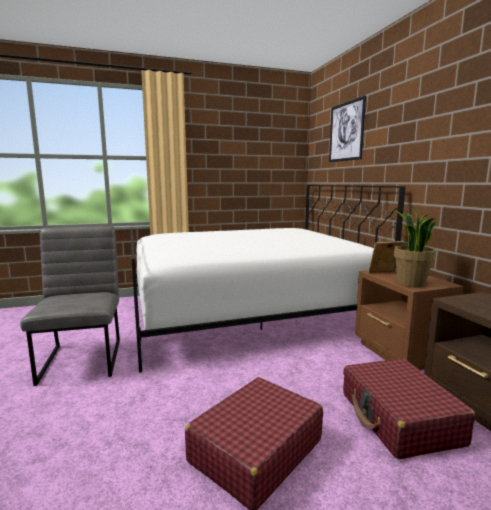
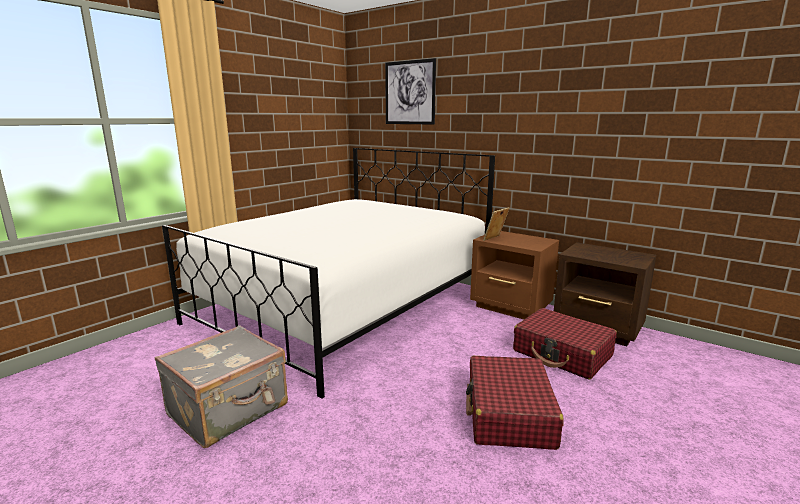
camera: 35 degrees left, 5 degrees up
(83, 359) = (229, 410): grey chair -> grey suitcase
(410, 283) = (527, 244): potted plant -> none

